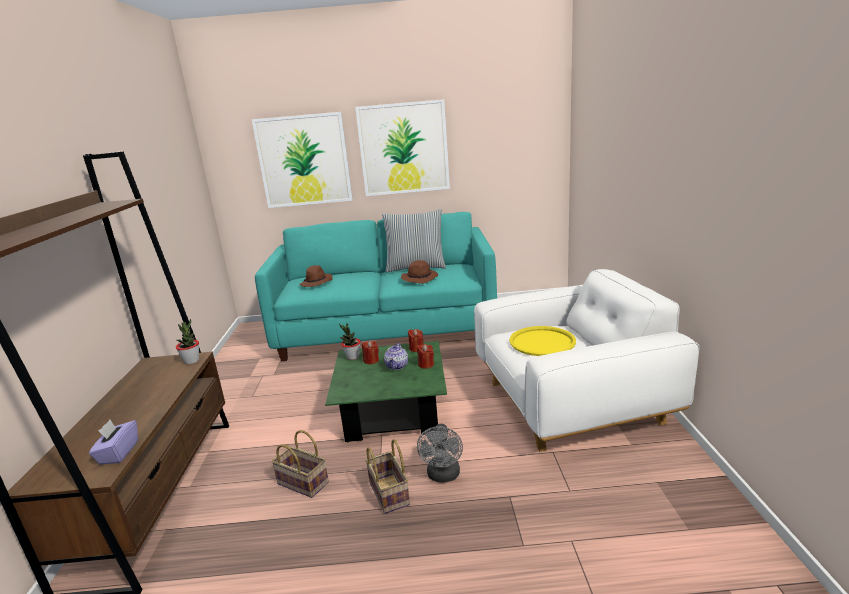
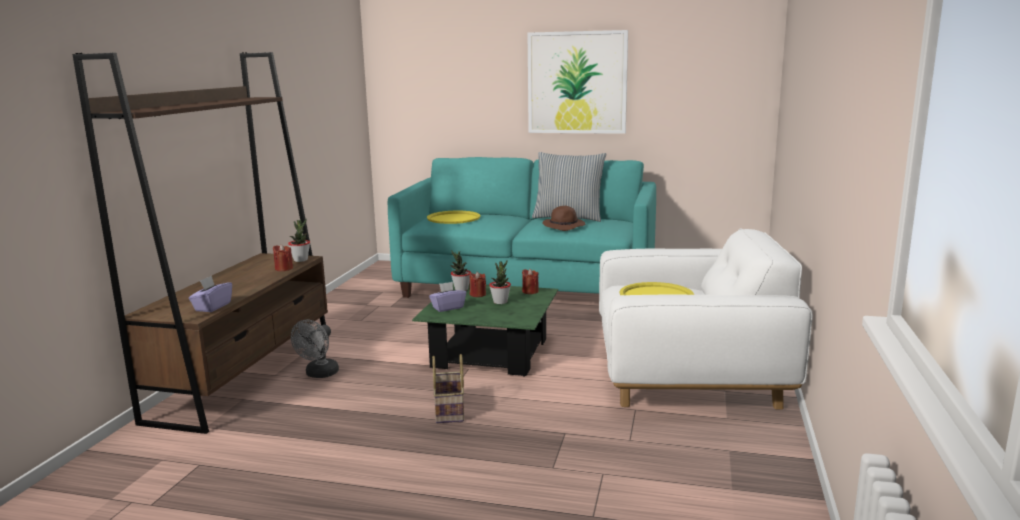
camera: 15 degrees right, 5 degrees down
(301, 483) = (372, 390): basket -> none
(304, 160) = (467, 87): picture -> none
(316, 283) = (453, 218): brown hat -> yellow tray
(352, 382) = (448, 307): none -> purple tissue box
(397, 366) = (500, 302): teapot -> potted plant
(426, 364) = (530, 305): red candle -> red candle (284, 269)
(443, 476) = (509, 408): grey fan -> grey fan (319, 374)

